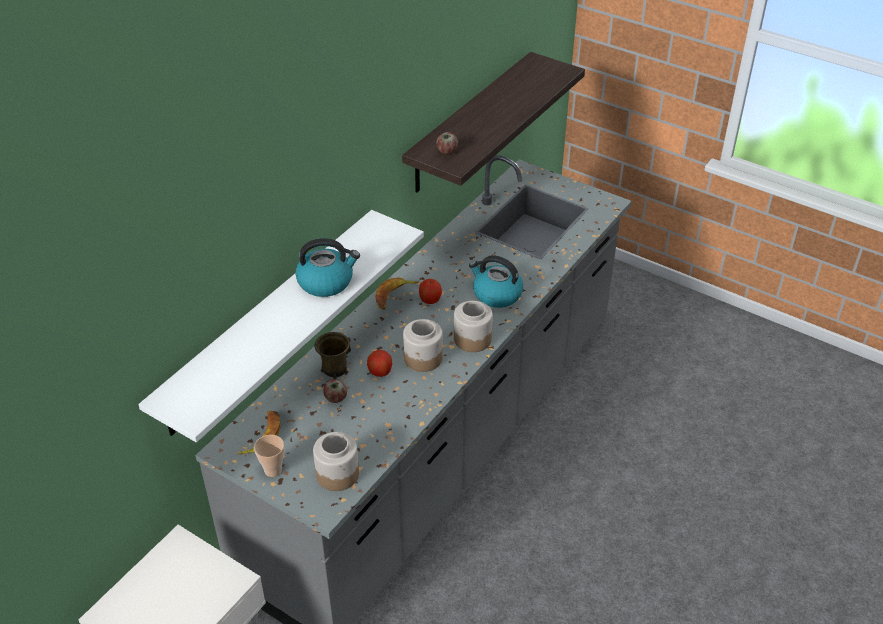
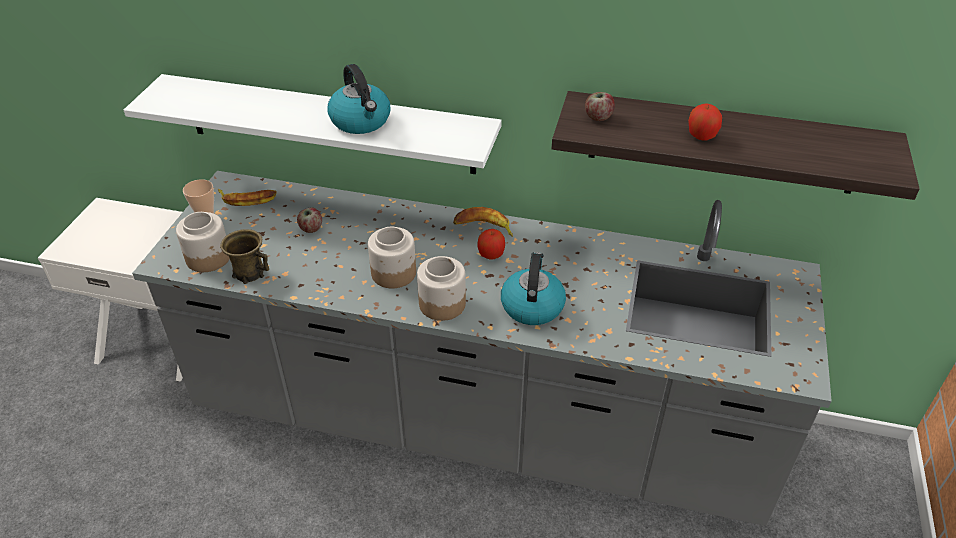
camera: 70 degrees right, 0 degrees up
(334, 369) = (353, 217): brown mug -> brown mug (249, 272)
(380, 372) = (360, 248): apple -> apple (701, 136)

